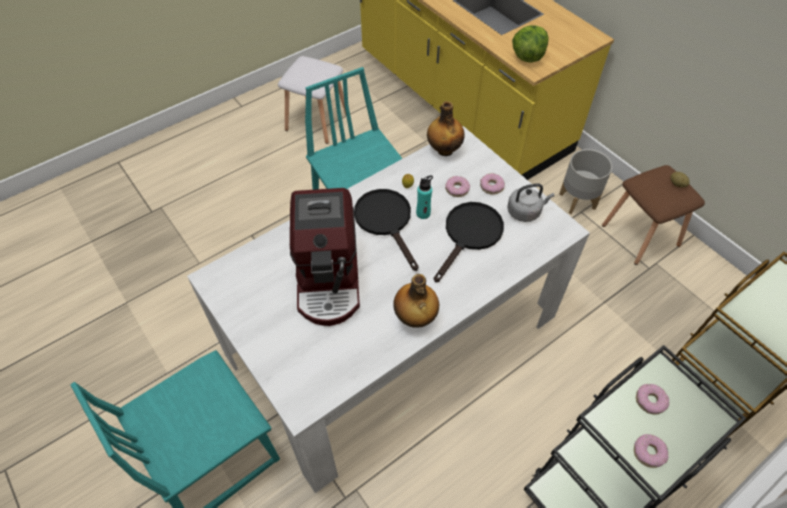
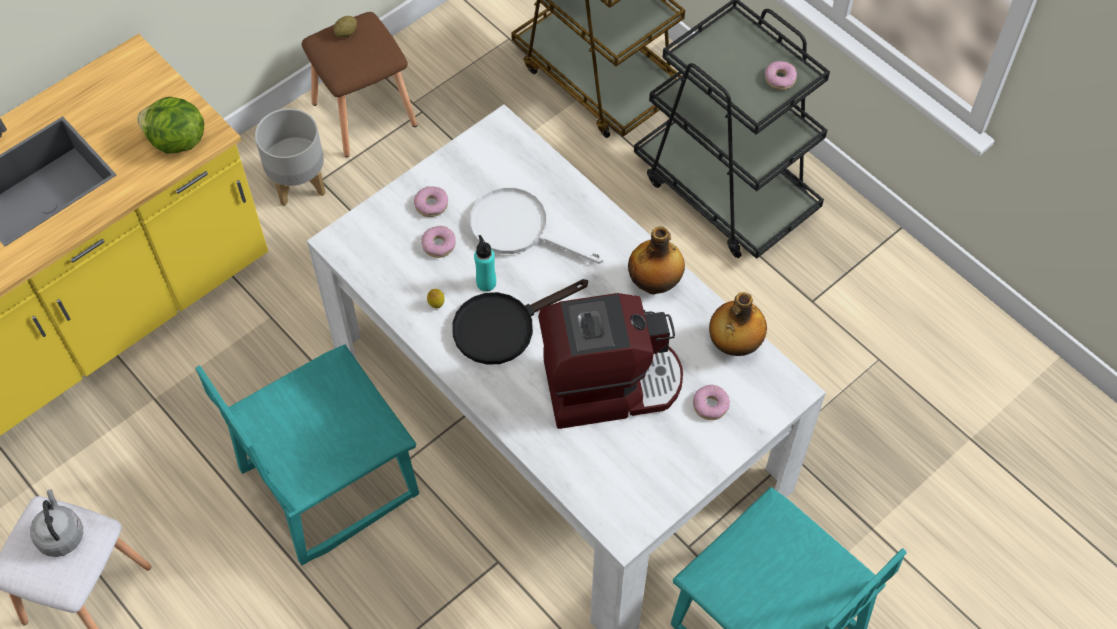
camera: 95 degrees left, 5 degrees up
(444, 149) = (360, 262): bottle -> bottle (733, 344)
(470, 235) = (520, 229): black frying pan -> white frying pan
(525, 211) = (474, 168): grey kettle -> grey kettle (61, 534)
(650, 401) = (724, 71): donut -> donut (710, 405)

